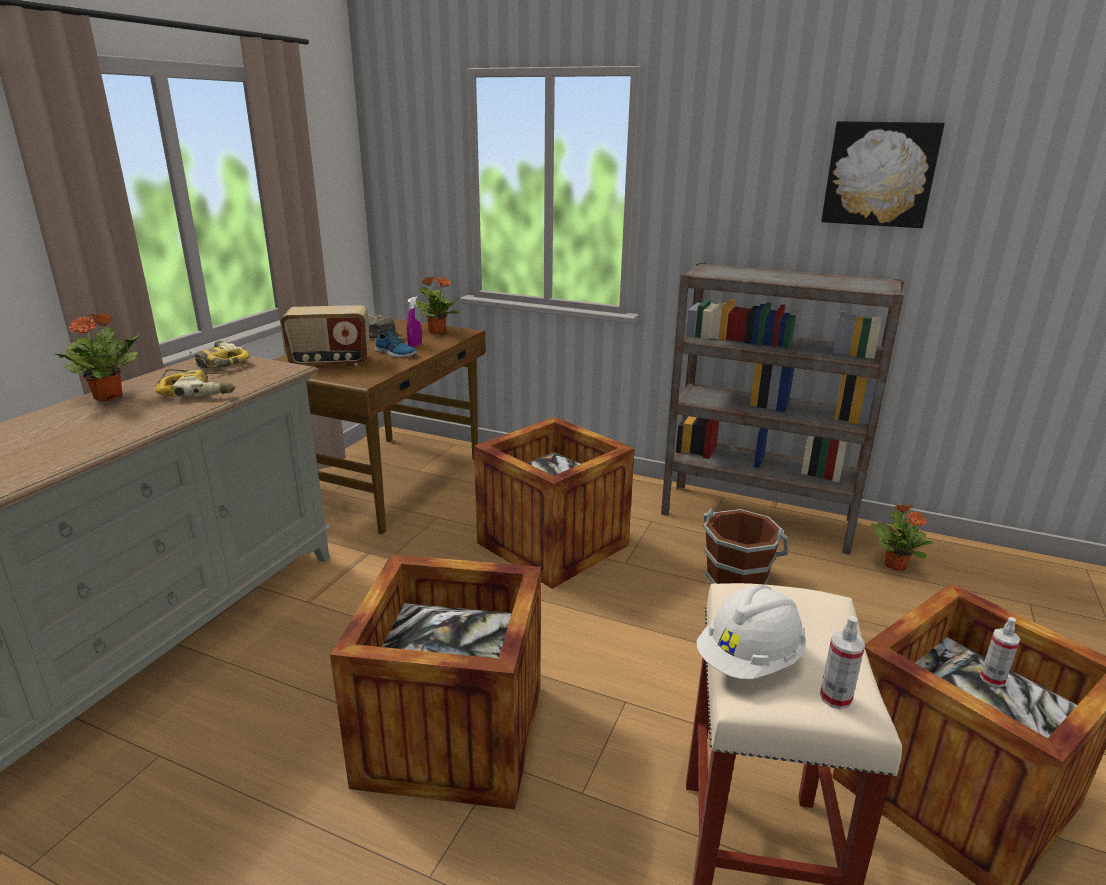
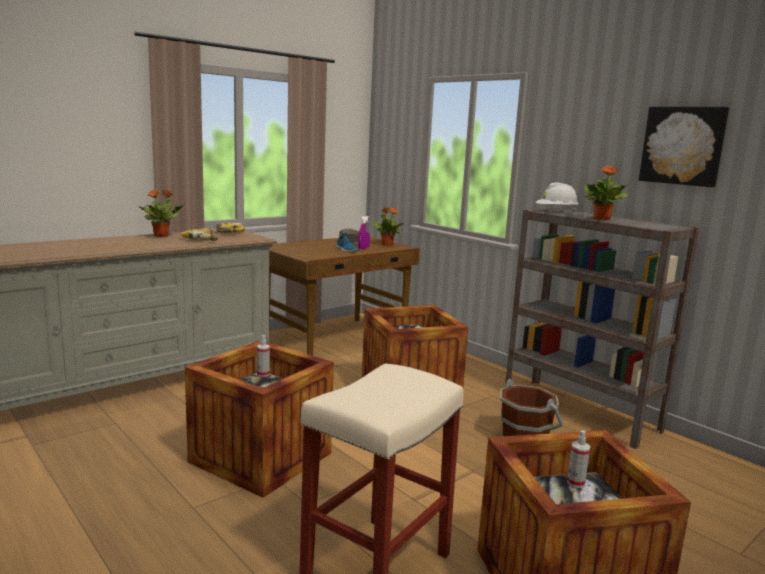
camera: 25 degrees right, 10 degrees down
(330, 362) = (303, 248): radio -> none
(749, 661) = (351, 388): white hard hat -> white hard hat (556, 211)
(835, 698) = (372, 407): spray bottle -> spray bottle (263, 374)
(895, 565) = (669, 464): potted plant -> potted plant (602, 219)

